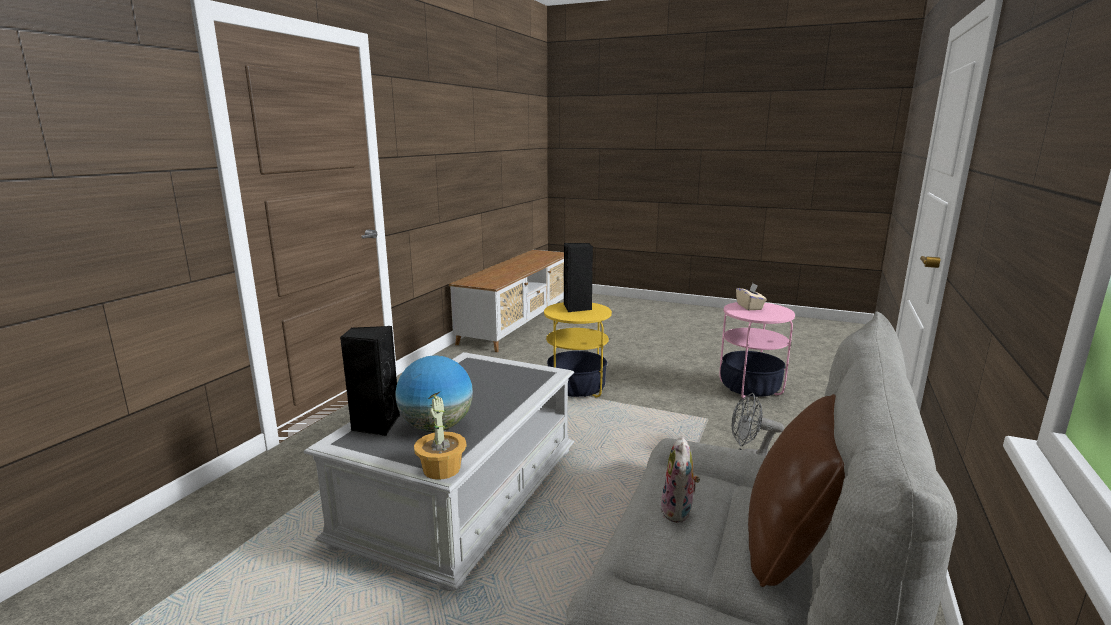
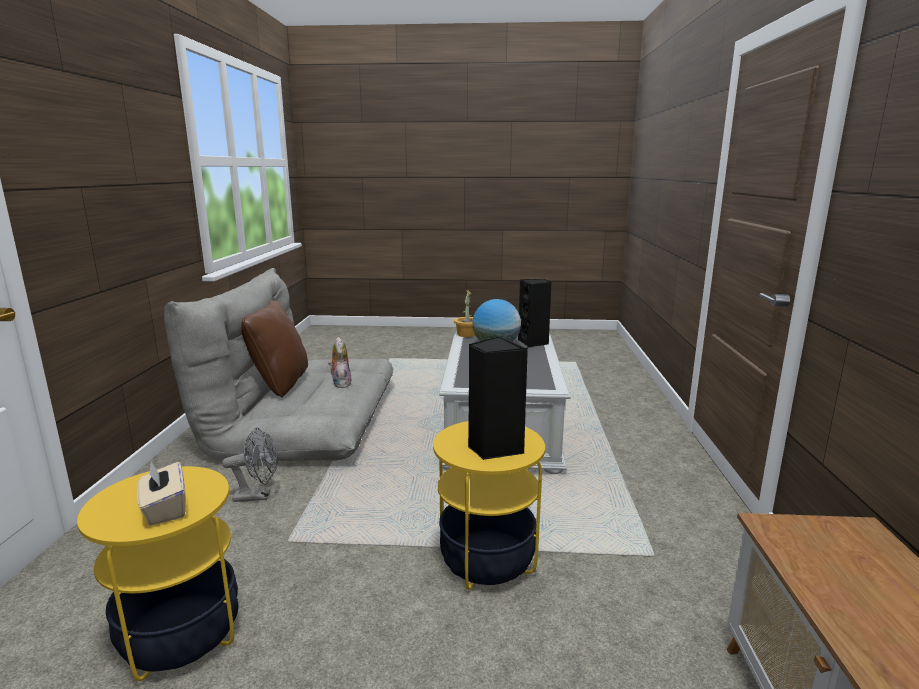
camera: 160 degrees right, 0 degrees up
(750, 389) = (180, 637): pink side table -> yellow side table

